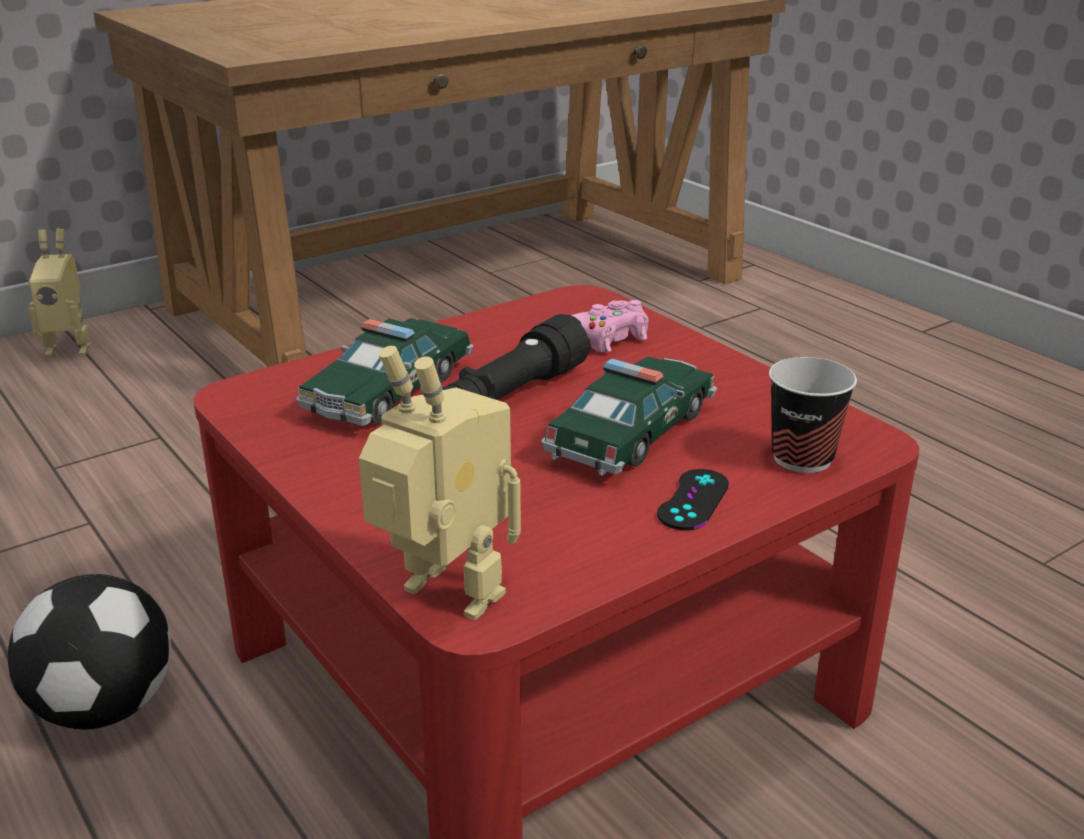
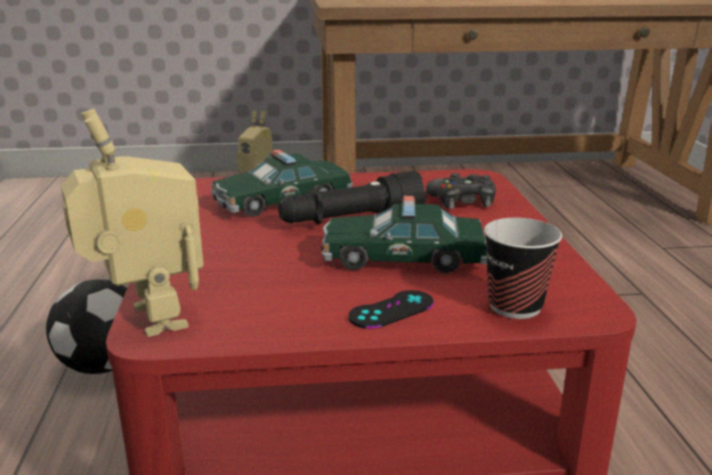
camera: 30 degrees right, 5 degrees down
(606, 337) = (462, 201): pink game controller -> black game controller
(632, 433) = (404, 258): toy car -> toy car turned 150 degrees counterclockwise

